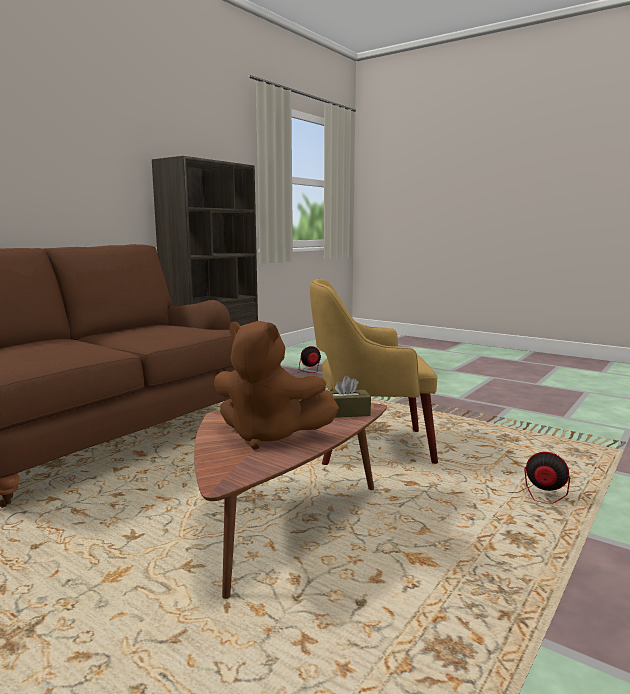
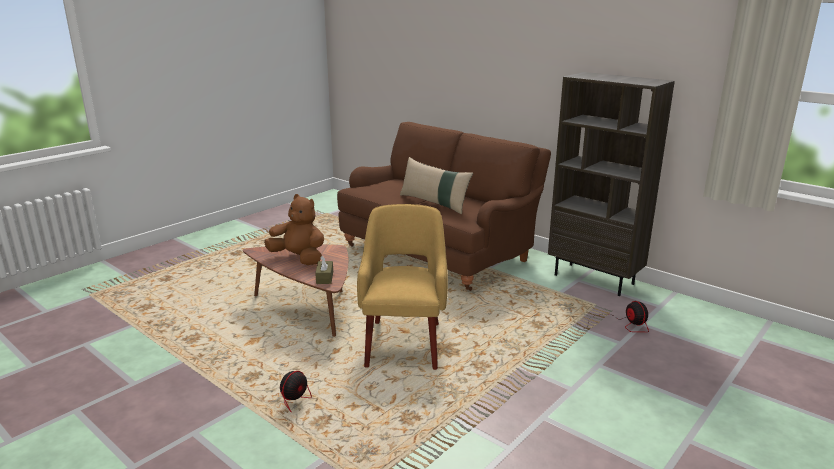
camera: 95 degrees right, 10 degrees up
(139, 337) = (434, 203): none -> beige pillow
(269, 436) = (299, 258): brown plush toy -> brown plush toy turned 90 degrees clockwise

